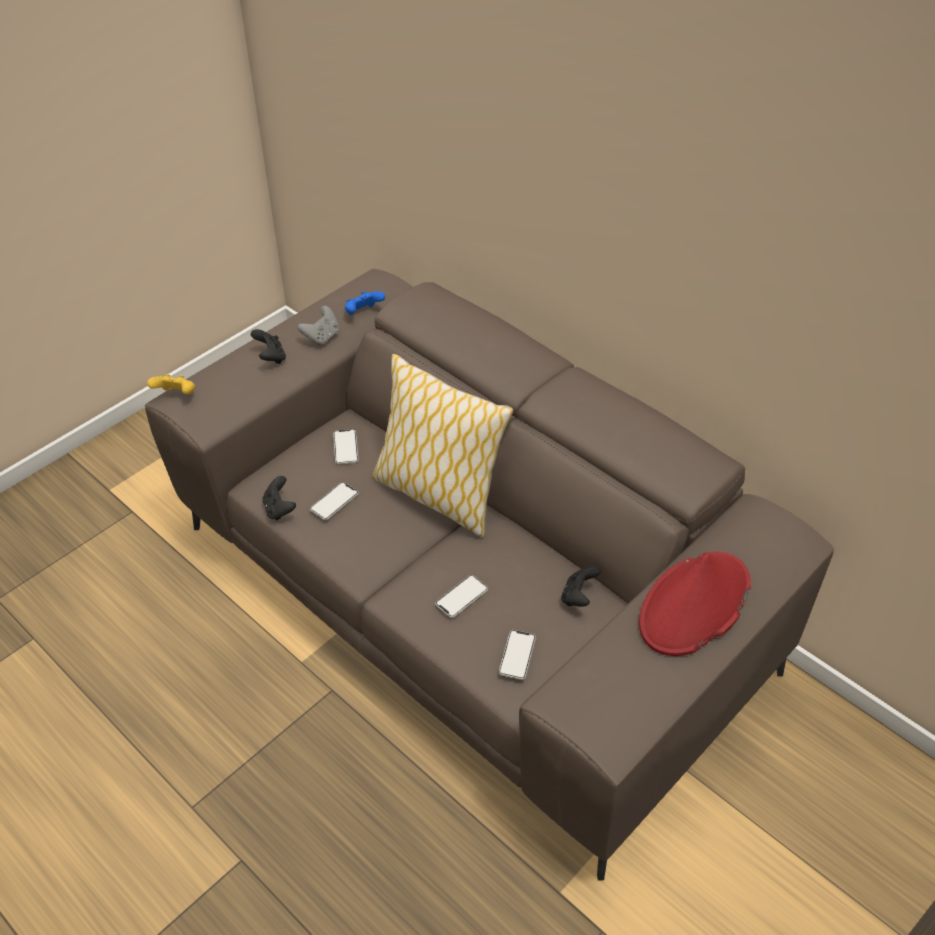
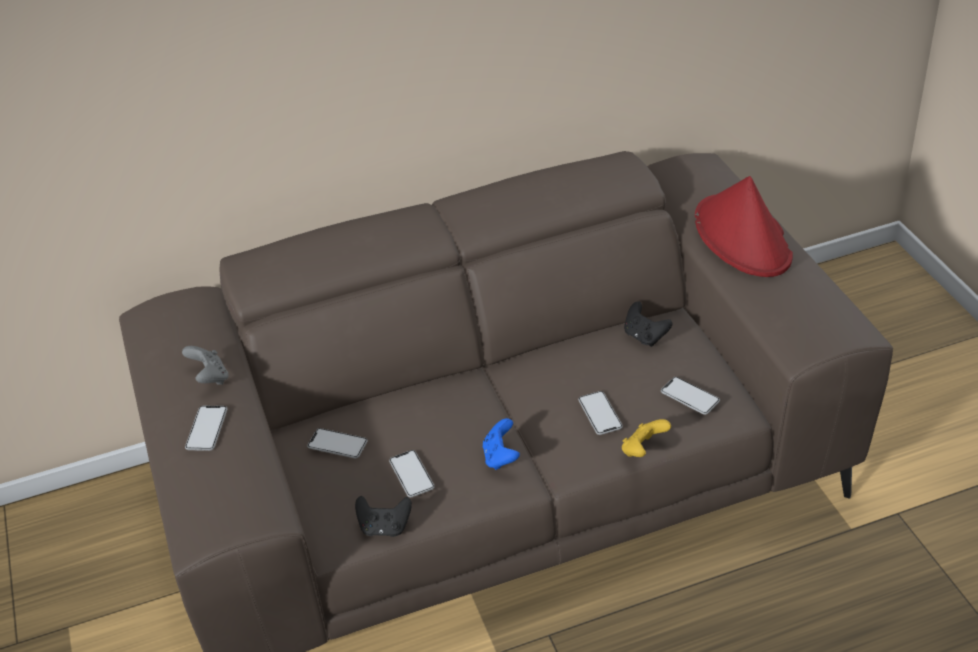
camera: 60 degrees left, 5 degrees down
(176, 395) = (200, 529): yellow game controller -> yellow game controller (643, 450)
(271, 357) = (206, 429): black game controller -> phone
(363, 313) = (201, 335): blue game controller -> blue game controller (501, 457)
(438, 494) = (454, 394): pillow -> none

